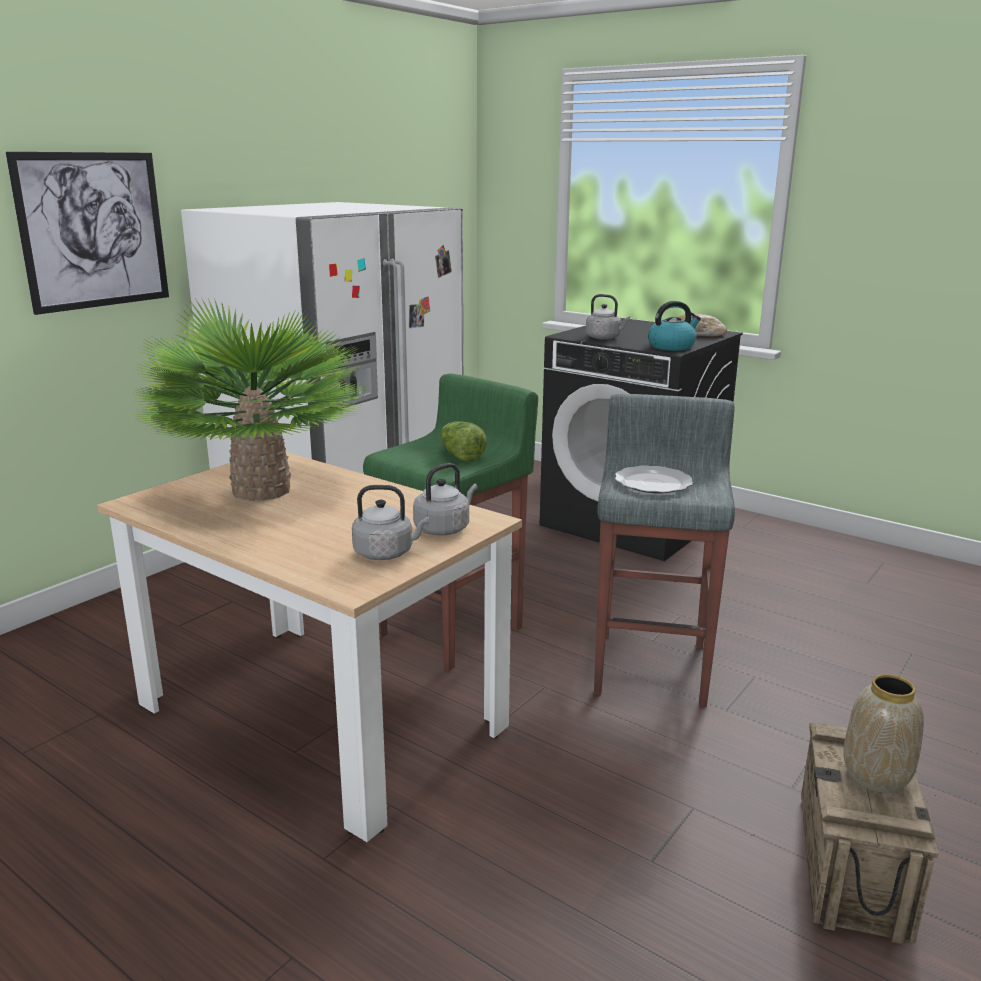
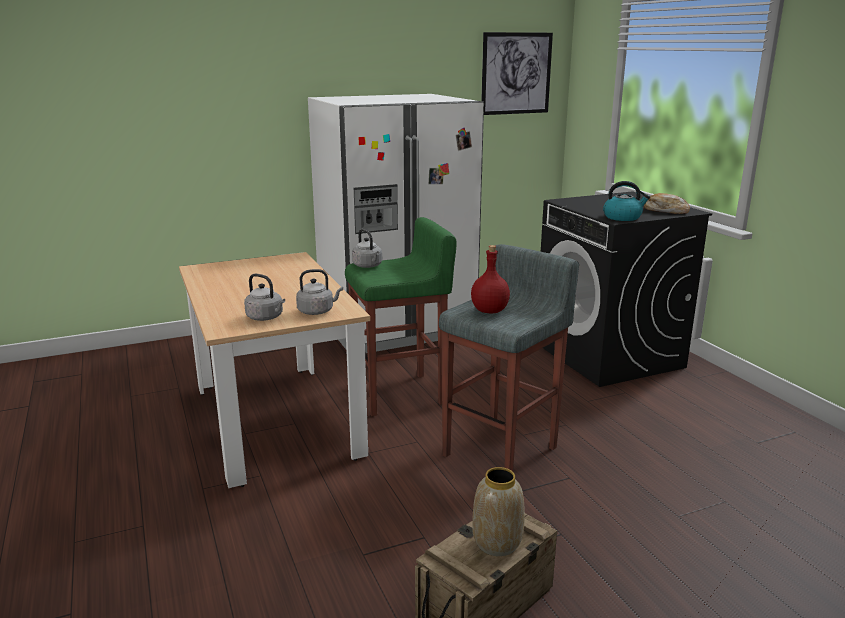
camera: 30 degrees right, 0 degrees up
(93, 230) = (250, 109): picture -> picture (516, 73)
(261, 490) = (261, 273): potted plant -> none
(460, 456) = (399, 273): lettuce -> none
(605, 338) = (585, 205): grey kettle -> grey kettle (368, 266)
(654, 483) = (490, 311): plate -> red bottle

